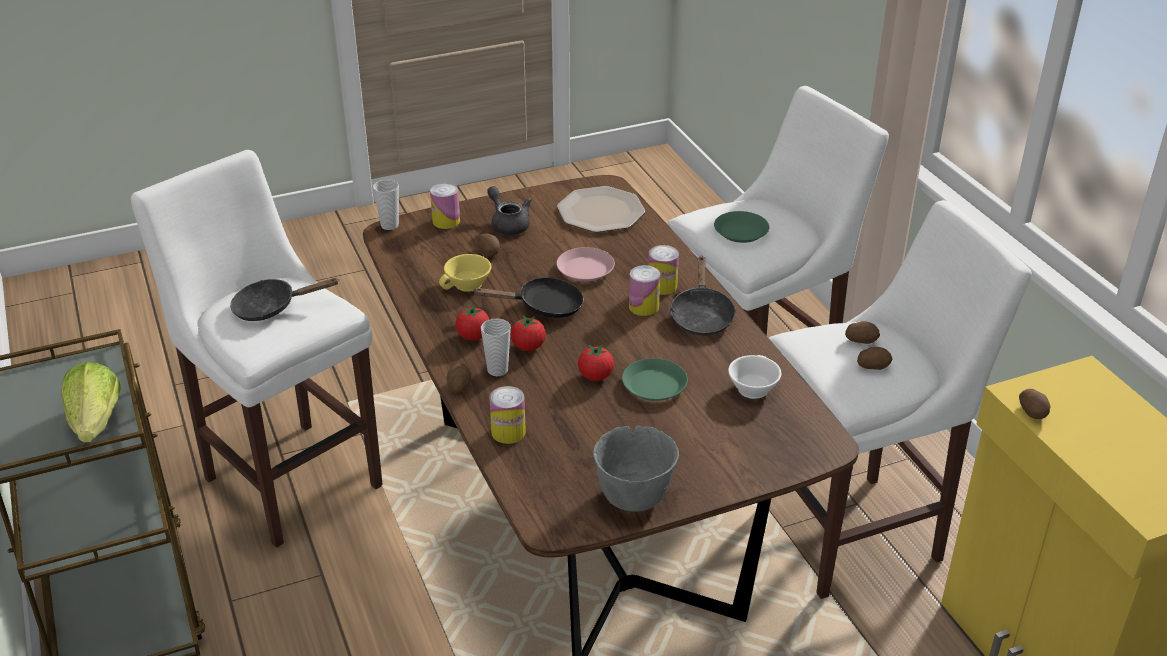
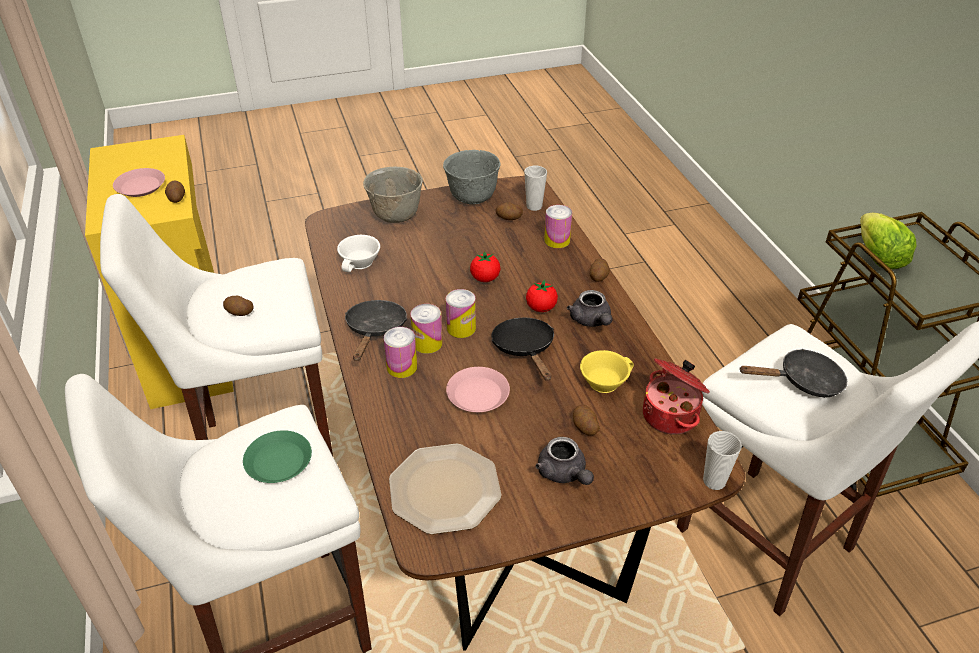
camera: 175 degrees left, 5 degrees up
(411, 263) = (671, 415): none -> cooking pot
(446, 221) = (643, 484): can -> can (461, 328)
(473, 336) = (591, 321): tomato -> grey teapot
(497, 370) = (567, 288): cup -> cup (534, 206)
(544, 307) = (525, 349): black frying pan -> black frying pan turned 75 degrees clockwise
(654, 385) = (438, 269): green plate -> none
(736, 457) = (395, 216): none -> grey bowl
(873, 366) = (247, 288): potato -> potato (509, 218)
(1102, 428) = (141, 186): none -> pink plate

